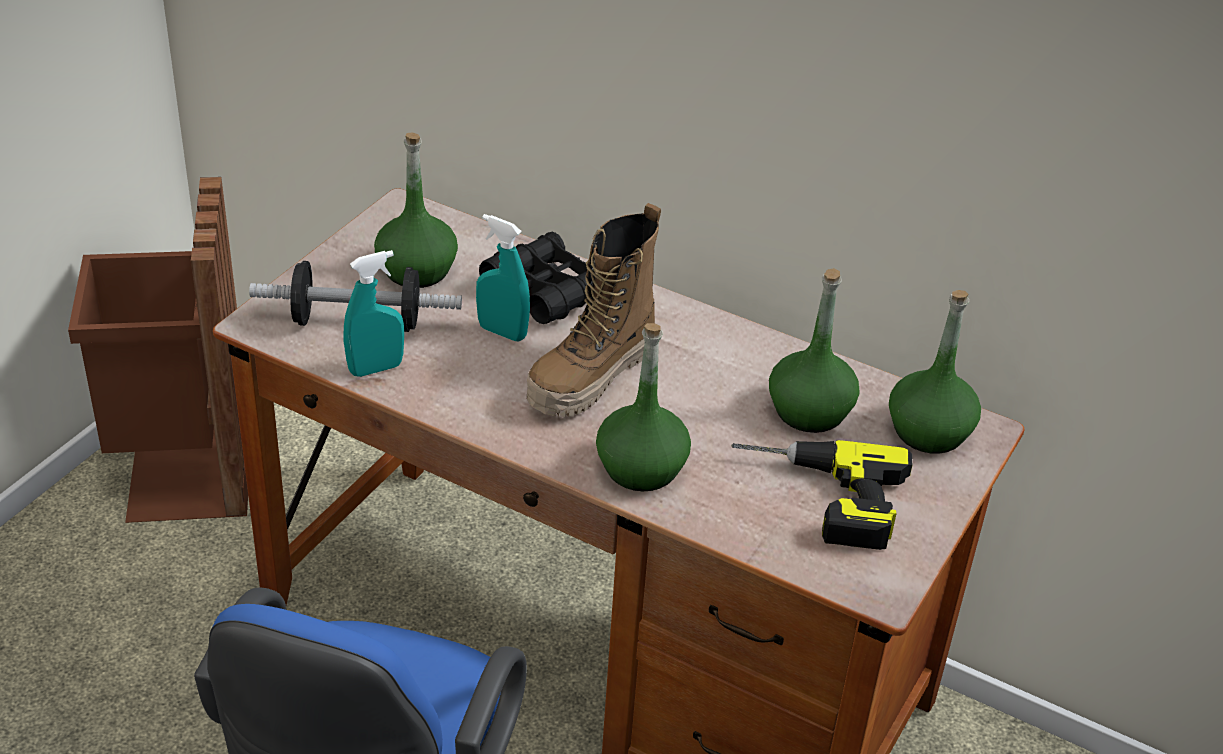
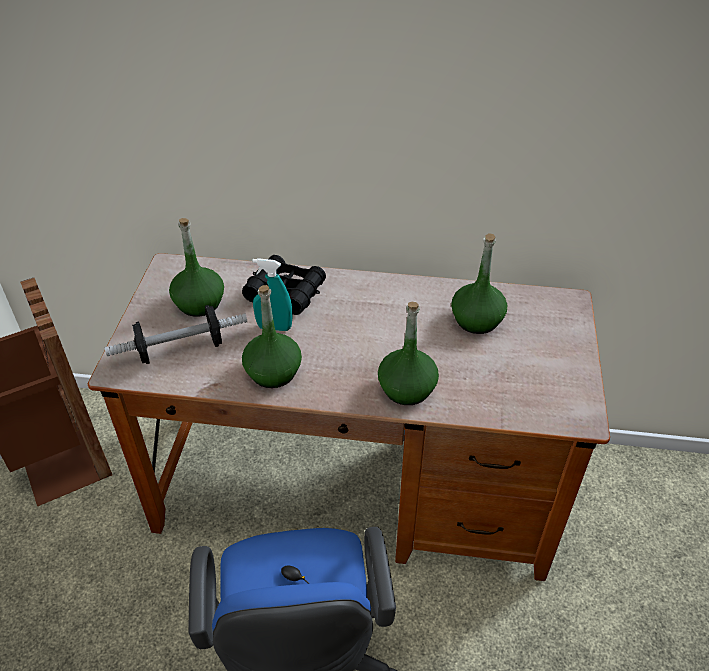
camera: 20 degrees left, 5 degrees up
(376, 368) = (210, 377): turquoise spray bottle -> none
(591, 378) = (344, 340): boot -> none
(817, 499) = (514, 373): power drill -> none
(928, 432) = (545, 311): green bottle -> green bottle (273, 372)

